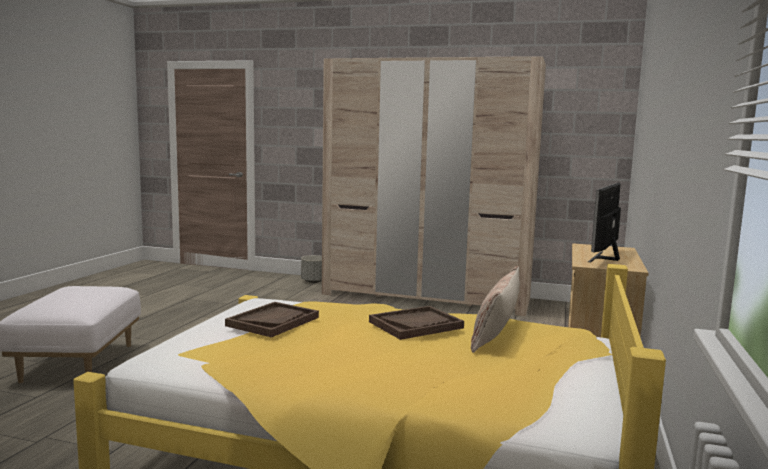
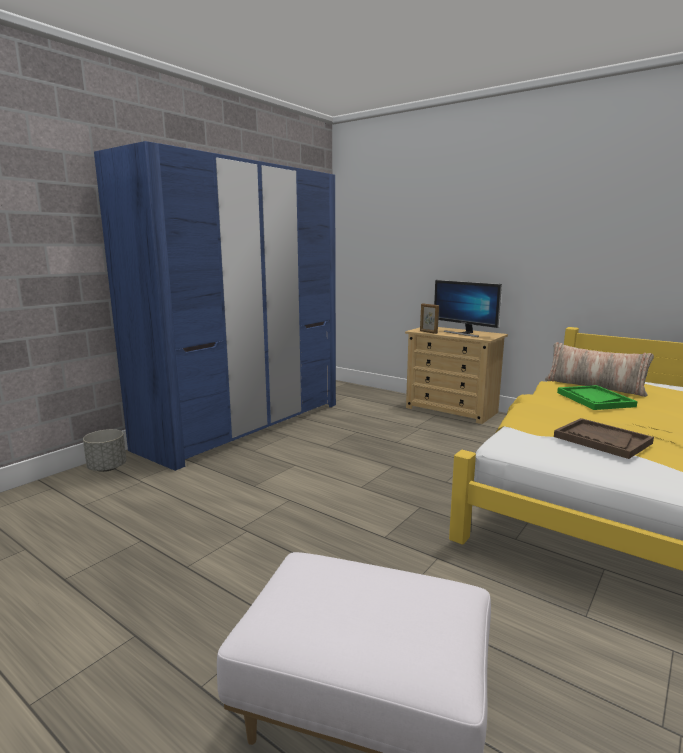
camera: 70 degrees left, 5 degrees up
(416, 325) = (594, 399): brown tray -> green tray
(426, 296) = (245, 425): beige wardrobe -> blue wardrobe
(581, 248) = (428, 332): none -> picture frame

